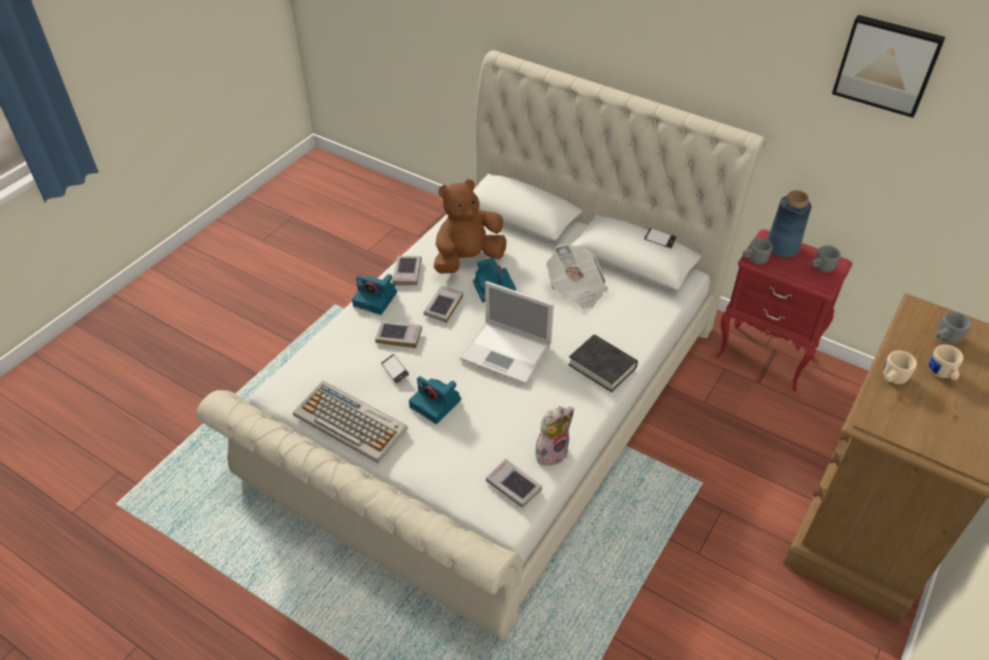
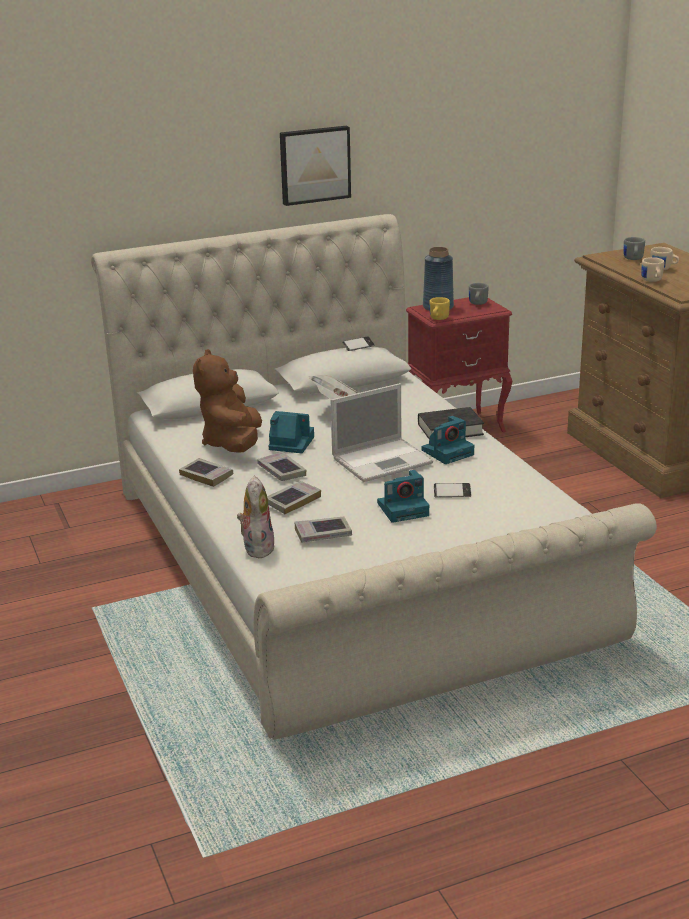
camera: 55 degrees left, 20 degrees down
(351, 422) = (377, 554): keyboard -> none
(376, 299) = (221, 500): camera -> camera (448, 452)
(395, 371) = (338, 514): phone -> phone (452, 493)
(513, 486) = (541, 502): book -> book (323, 534)
(551, 451) = (519, 477): plush toy -> plush toy (256, 547)
(754, 259) = (438, 319): grey mug -> yellow mug
(887, 64) = (456, 110): picture -> picture (314, 164)

